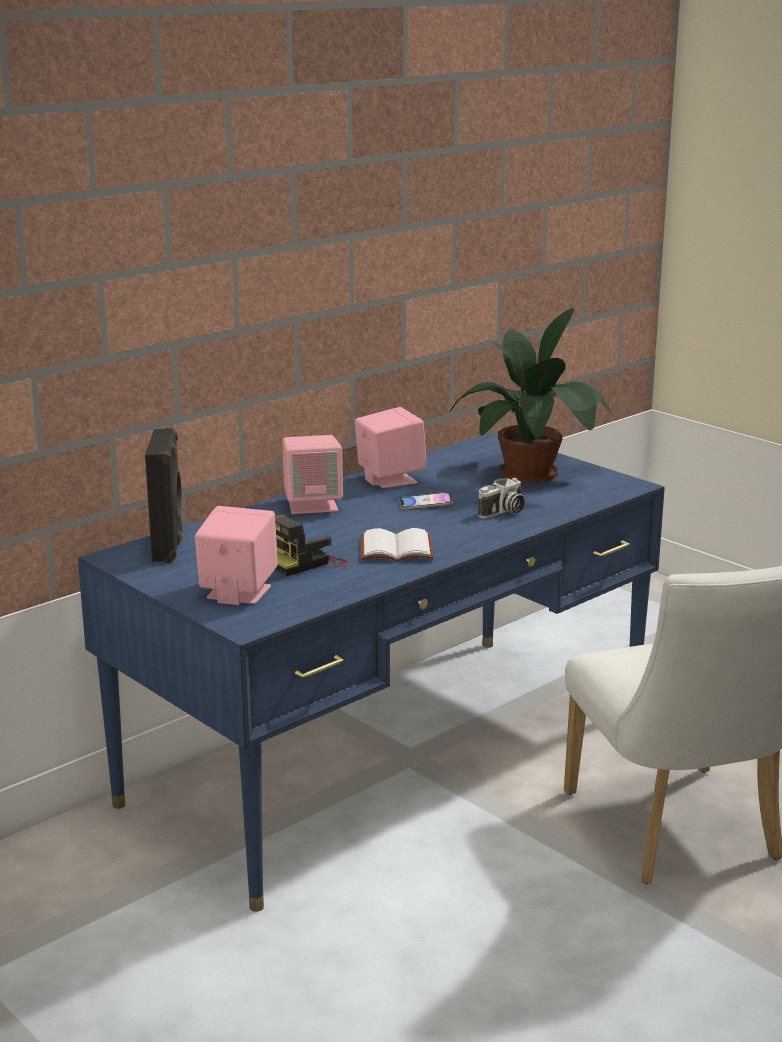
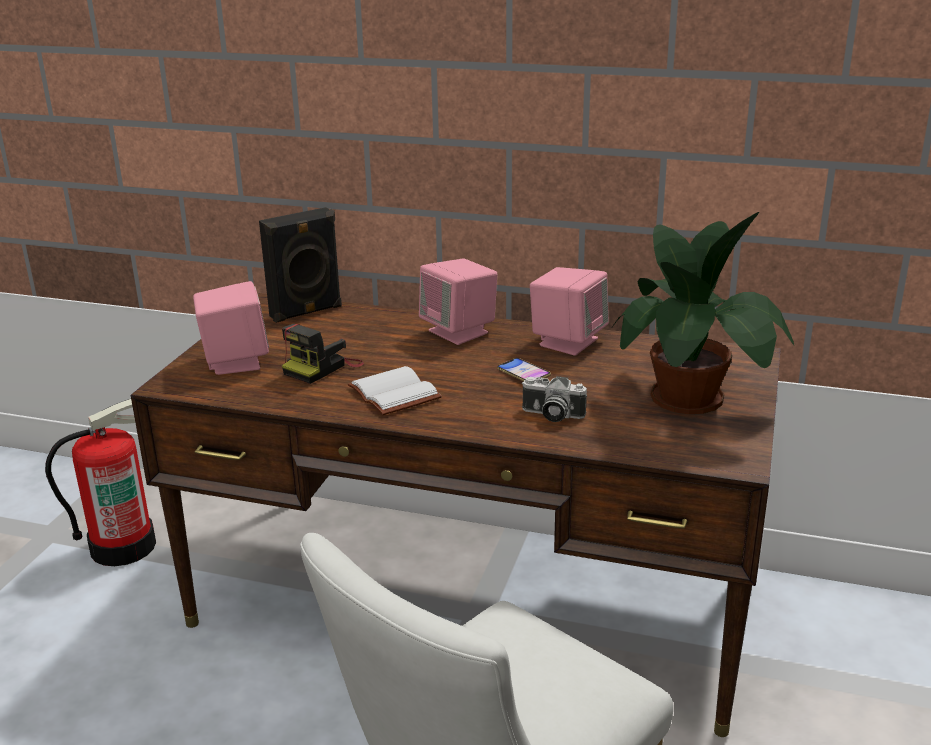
camera: 60 degrees right, 5 degrees up
(55, 925) = (123, 546): none -> fire extinguisher
(306, 563) = (322, 368): camera -> camera turned 75 degrees counterclockwise
(389, 755) = (471, 600): blue desk -> brown desk

